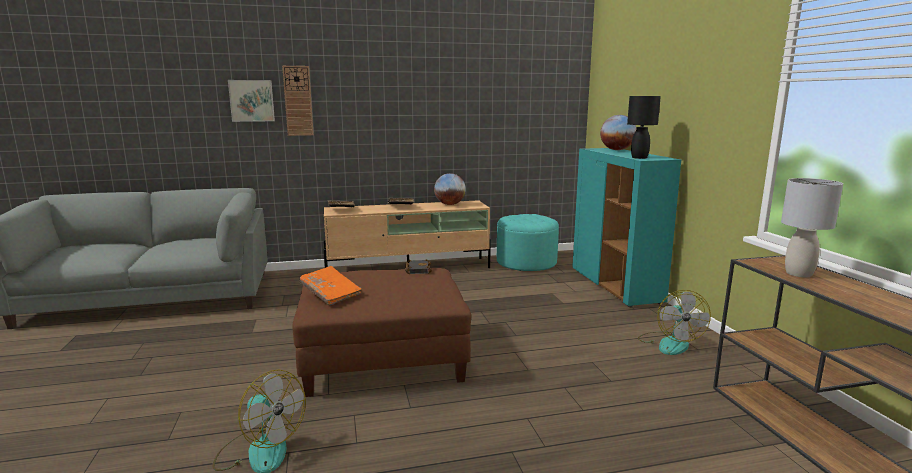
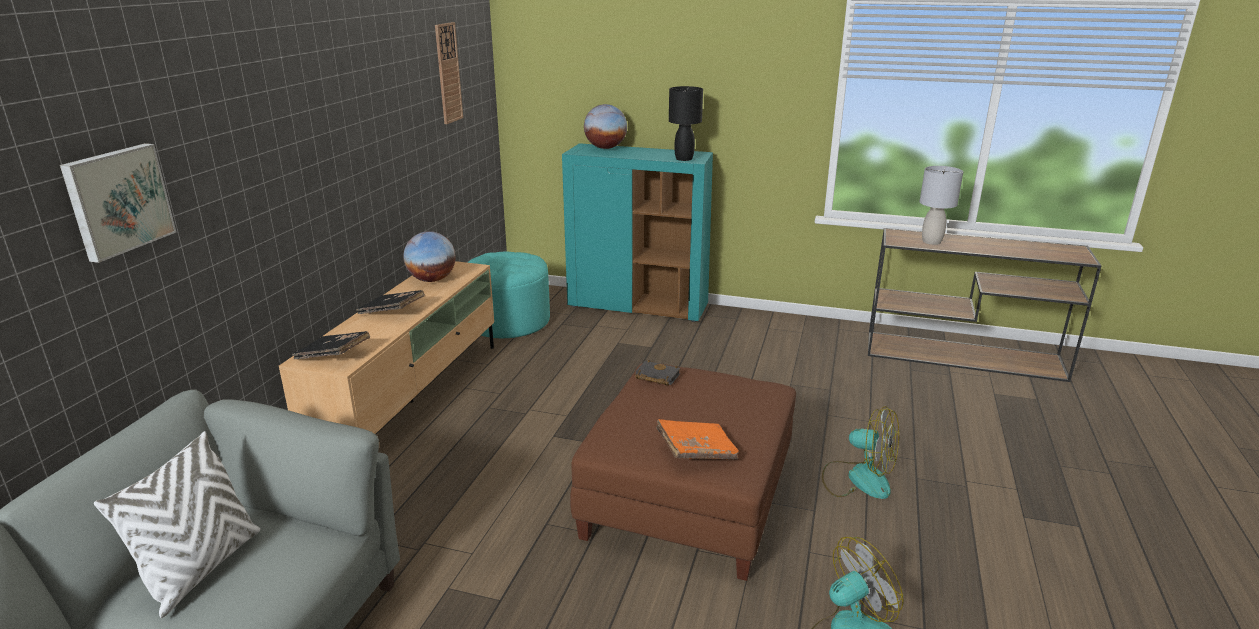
camera: 60 degrees left, 10 degrees up
(182, 243) = (201, 568): none -> white pillow
(298, 101) = (198, 175): wall clock -> wall clock (448, 73)
(669, 343) = (783, 338): fan -> fan (858, 479)

